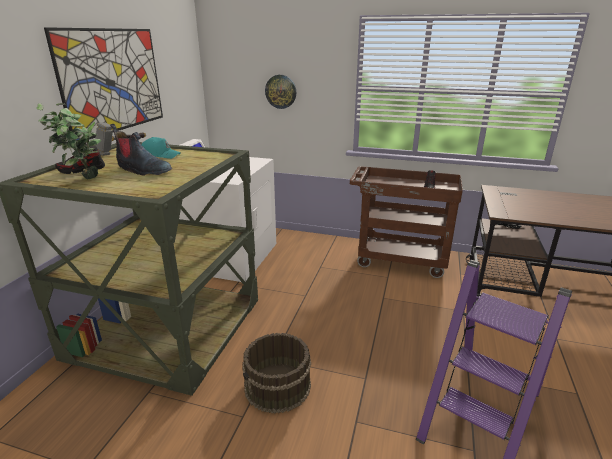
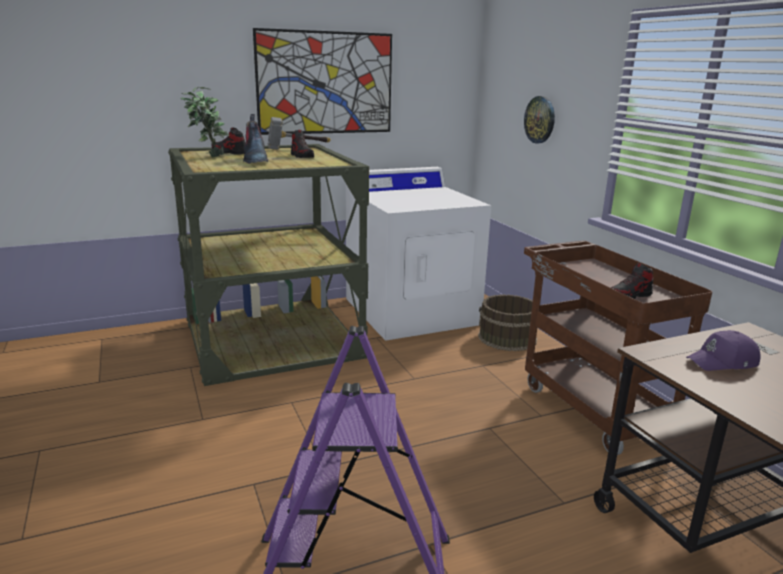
camera: 50 degrees right, 5 degrees down
(160, 155) = (302, 156): turquoise cap -> shoe
(278, 386) = (256, 420): brown bucket -> brown bucket (507, 338)
(520, 206) = (723, 362): none -> purple cap

